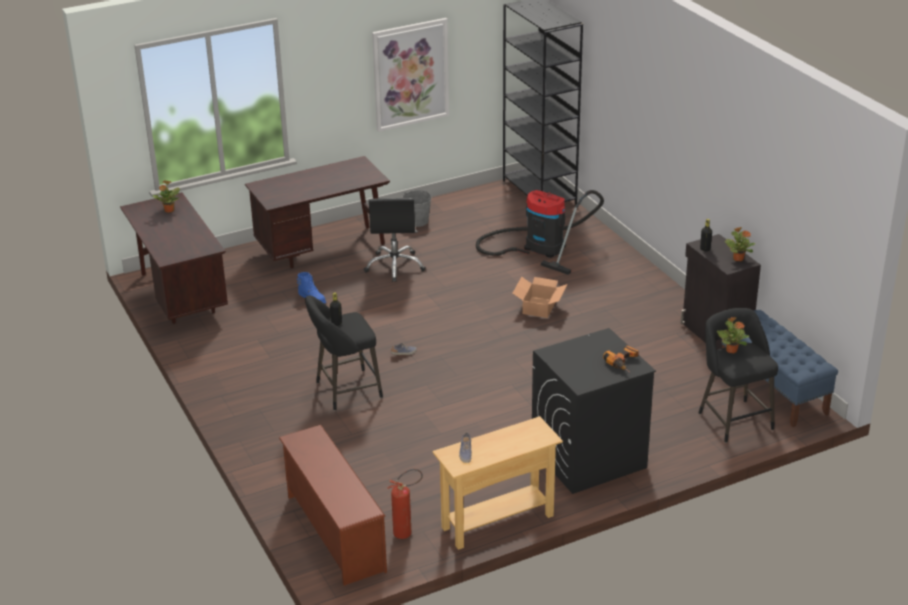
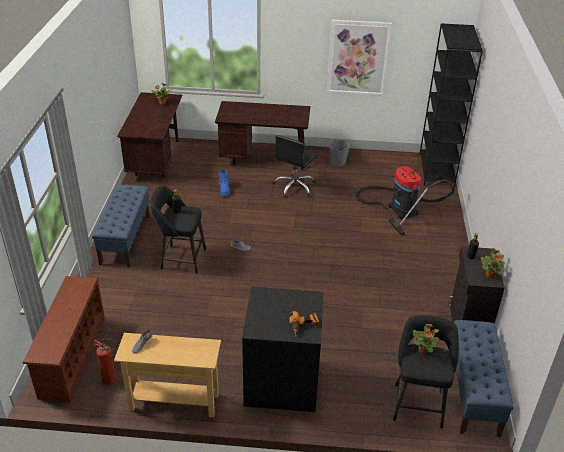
camera: 30 degrees right, 5 degrees up
(251, 397) = (125, 239): none -> blue bench
(538, 307) = (358, 251): cardboard box -> none

